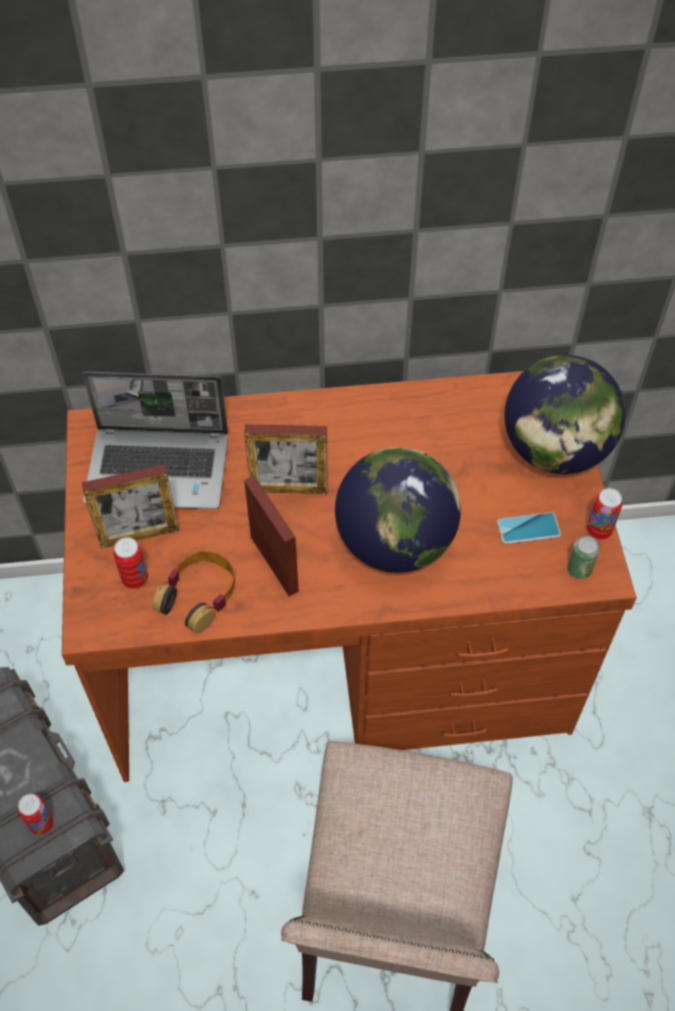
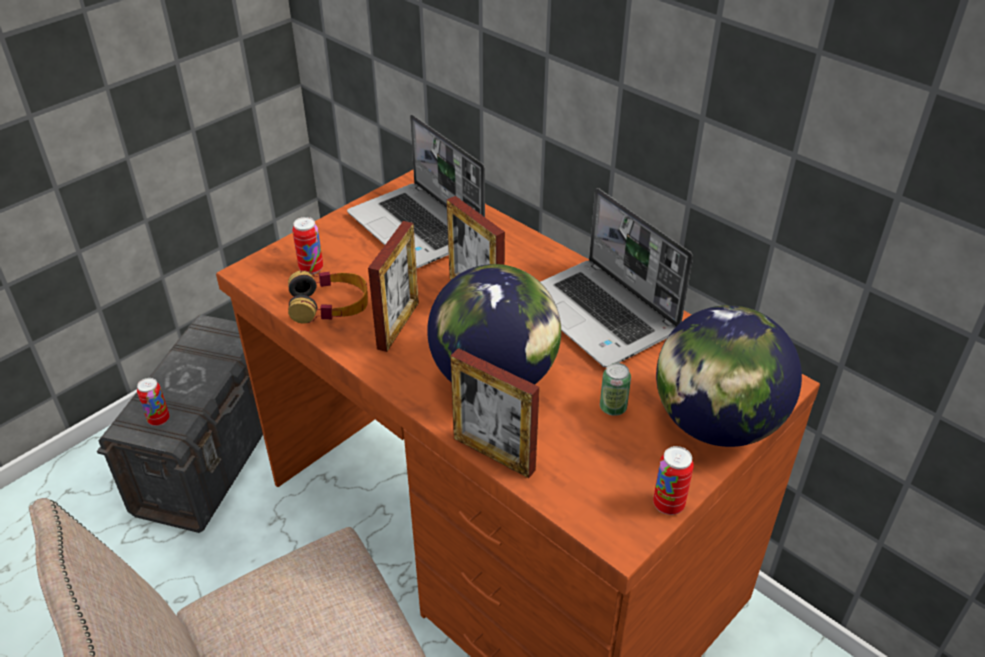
camera: 50 degrees right, 15 degrees down
(139, 535) = (350, 250): picture frame -> picture frame (494, 454)
(391, 429) = (601, 315): none -> laptop
(528, 528) = (609, 453): phone -> none
(579, 569) = (607, 514): can -> can (613, 407)

